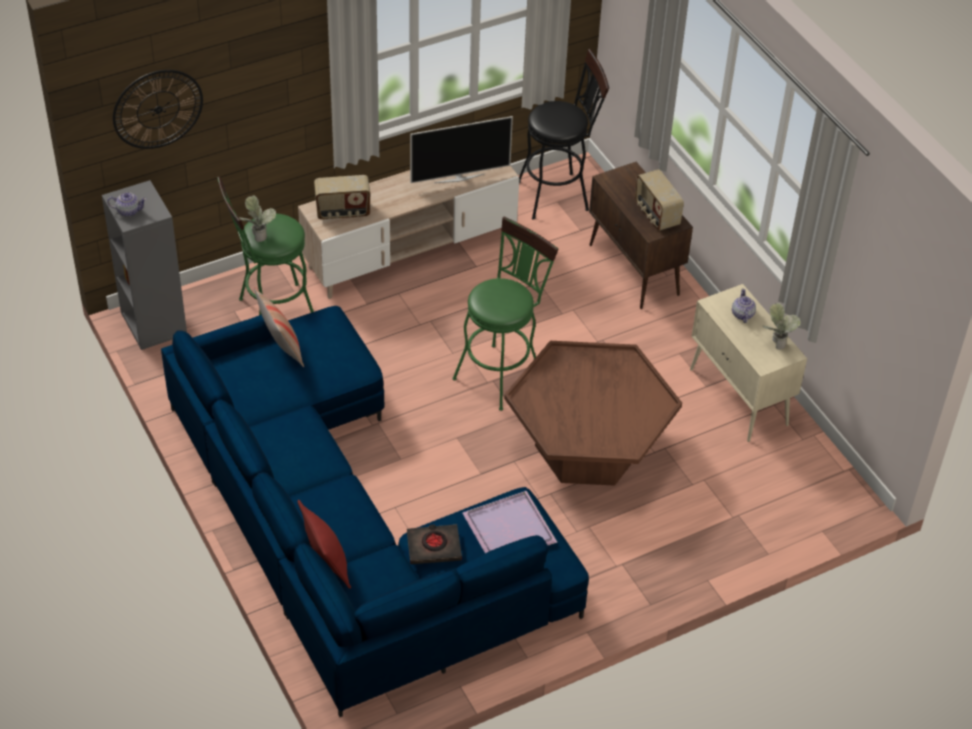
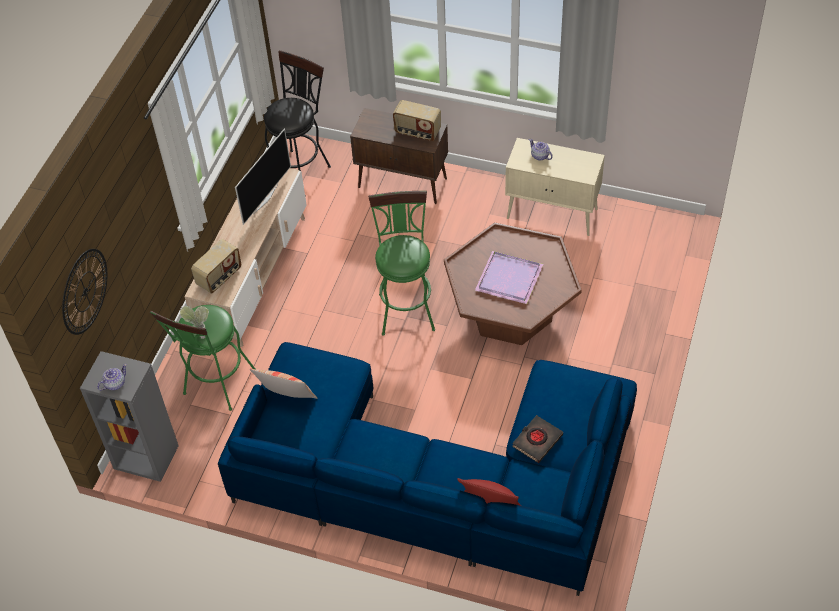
camera: 40 degrees left, 5 degrees up
(508, 531) = (564, 394): purple tray -> purple tray (510, 279)
(776, 342) = (577, 158): potted plant -> none

